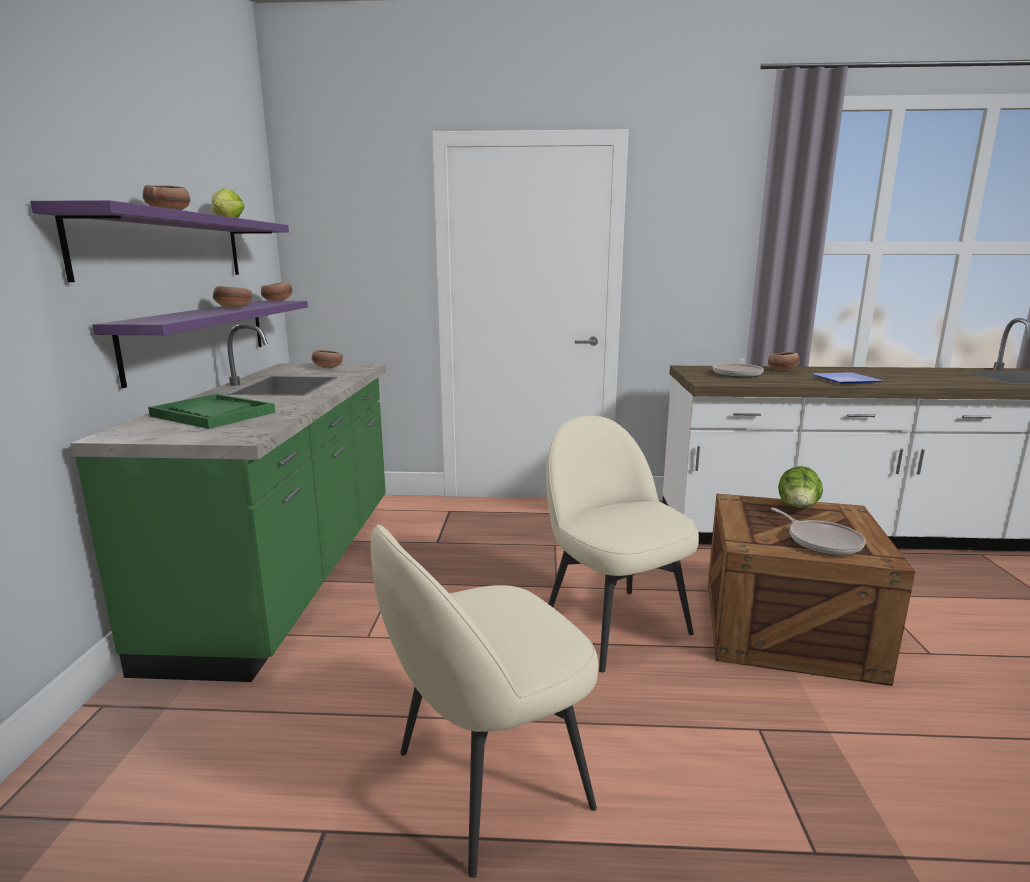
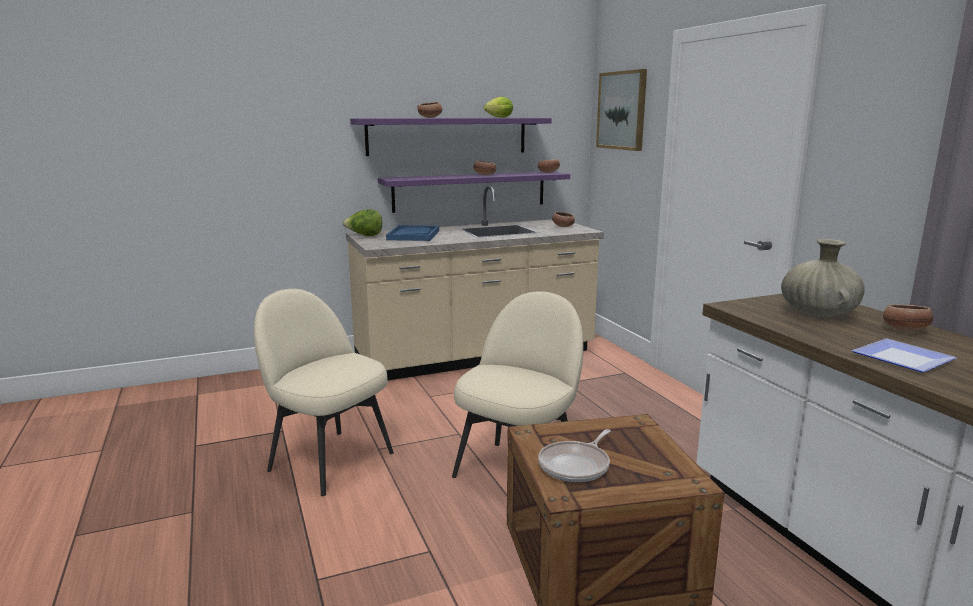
camera: 65 degrees right, 0 degrees up
(212, 414) = (413, 235): green tray -> blue tray
(291, 573) = (476, 357): green counter -> beige counter
(347, 220) = (622, 110): none -> picture
(738, 374) = (818, 314): frying pan -> beige vase
(798, 509) = (656, 453): lettuce -> lettuce (364, 236)

